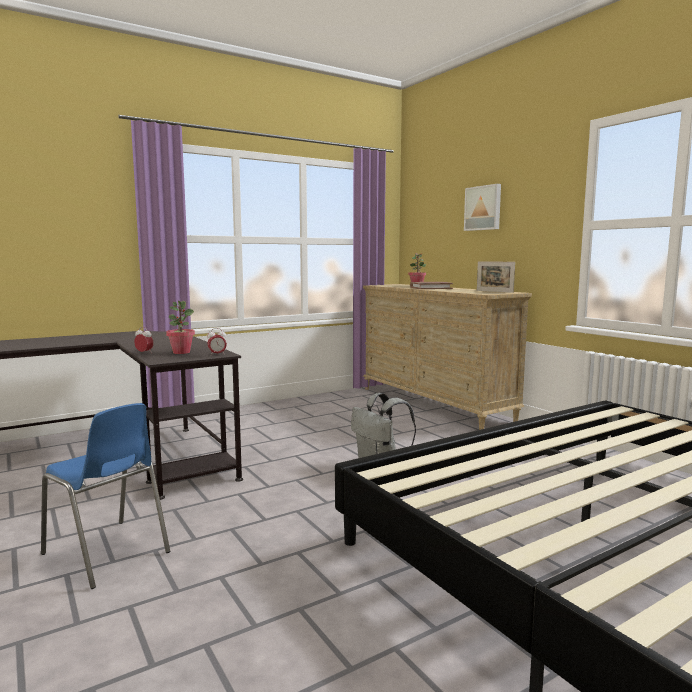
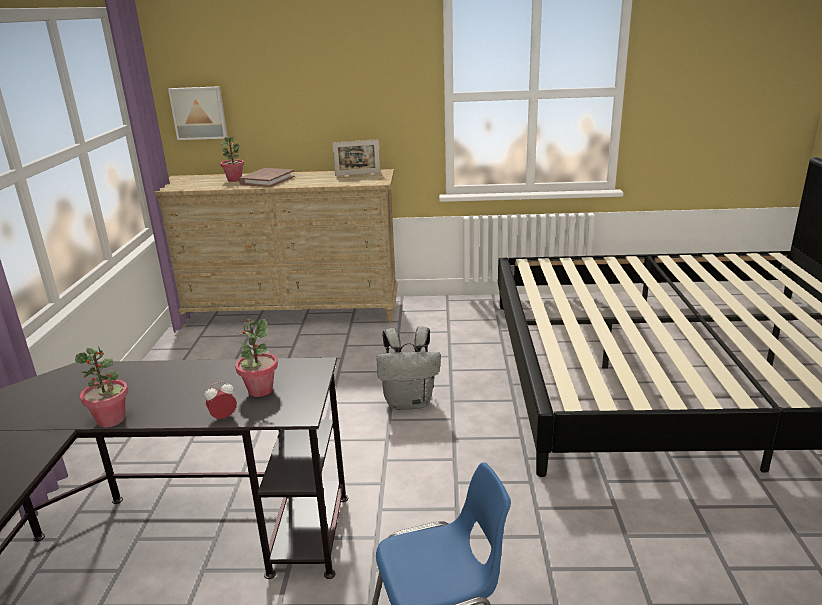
camera: 55 degrees left, 15 degrees up
(129, 343) = (111, 419): none -> potted plant
(217, 354) = (313, 370): alarm clock -> none
(483, 208) = (308, 74): picture -> picture (199, 113)

